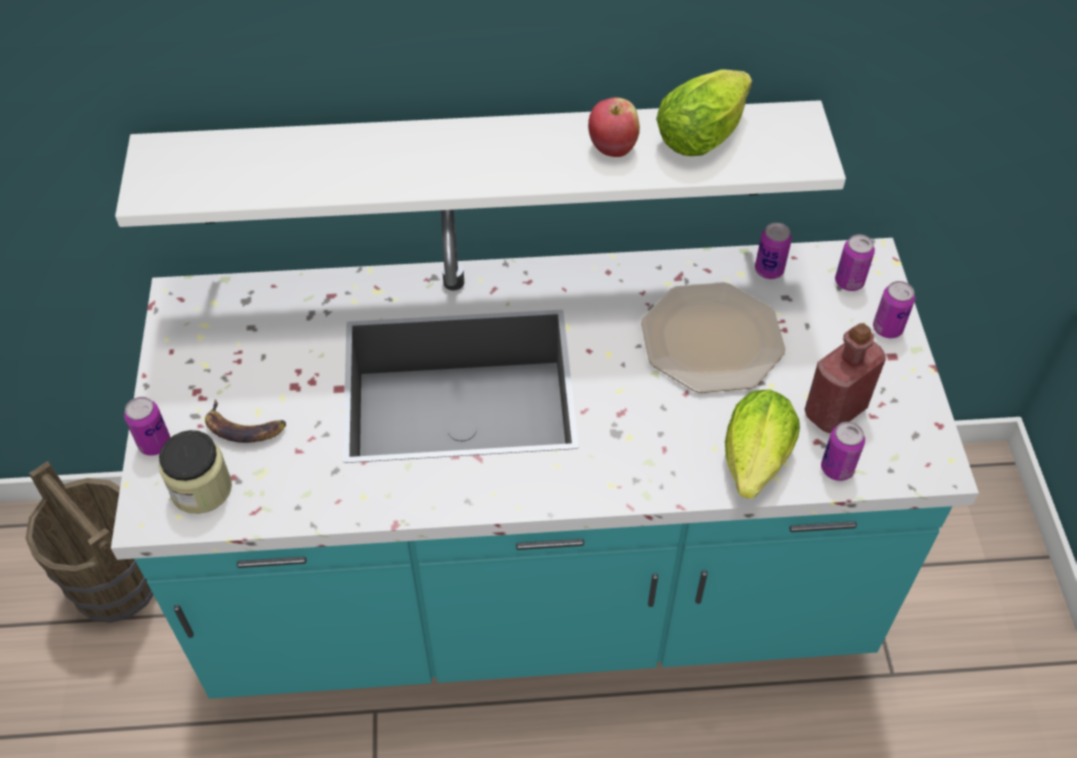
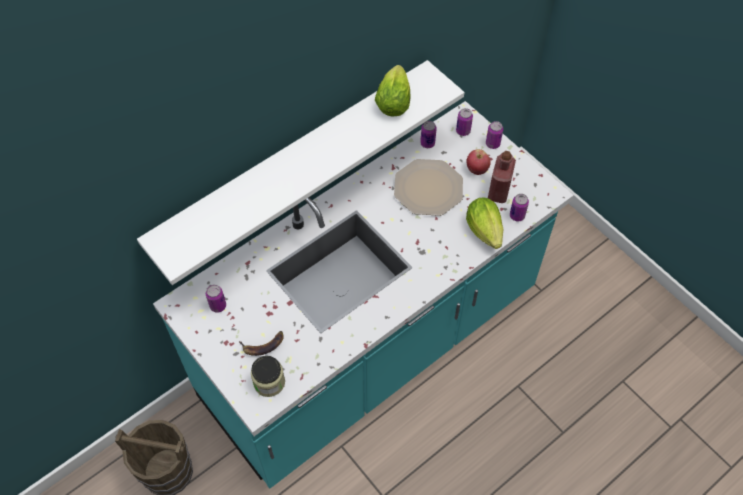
camera: 35 degrees left, 5 degrees up
(155, 444) = (229, 377): can -> can (218, 306)
(612, 148) = (362, 127): apple -> apple (477, 170)

